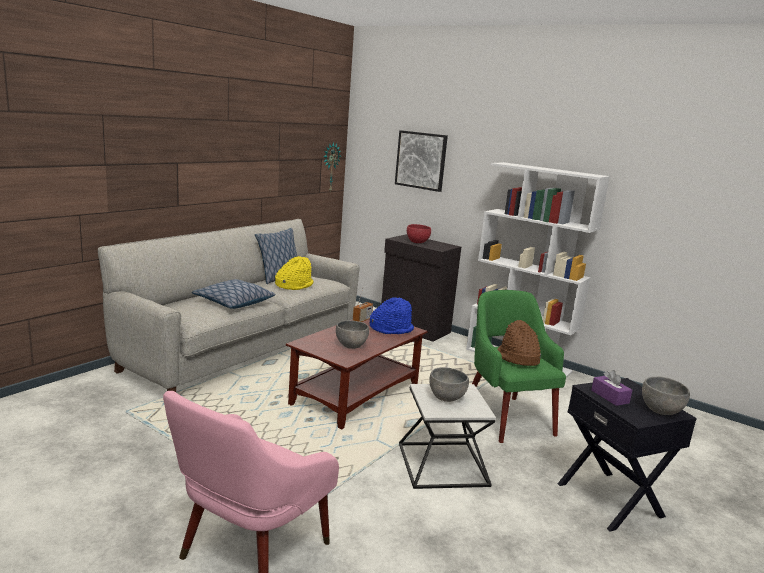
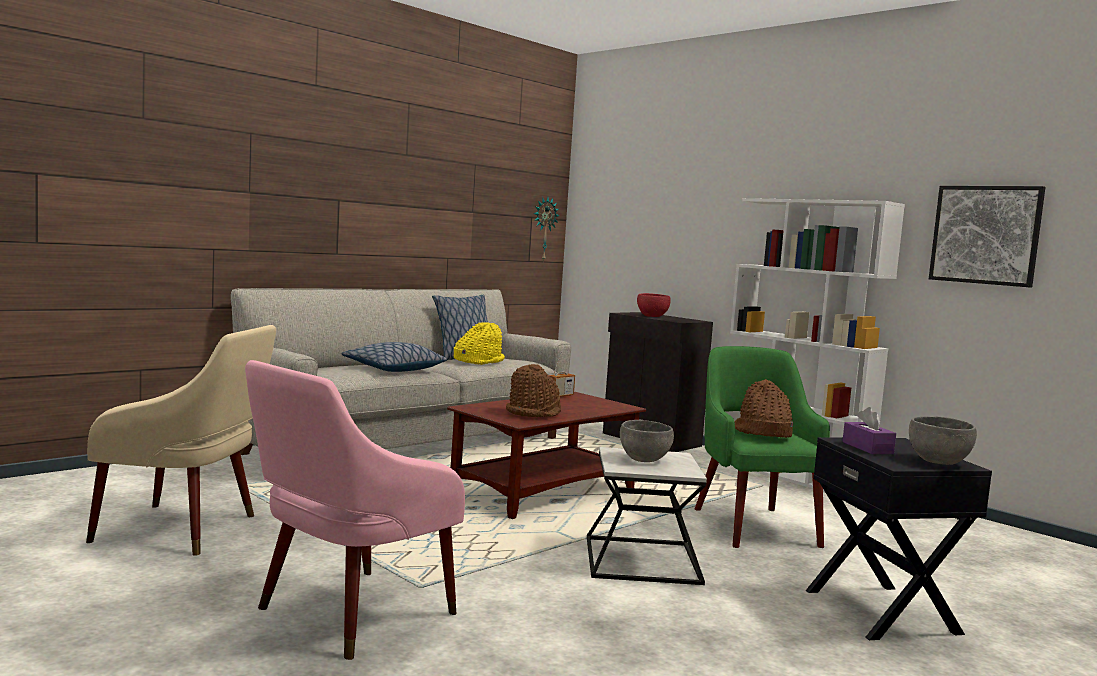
camera: 10 degrees right, 10 degrees down
(96, 470) = (186, 529): none -> beige armchair
(351, 346) = (534, 413): grey bowl -> brown hat
(391, 329) = (596, 404): blue hat -> none
(421, 160) = (659, 212): picture -> picture (985, 235)

